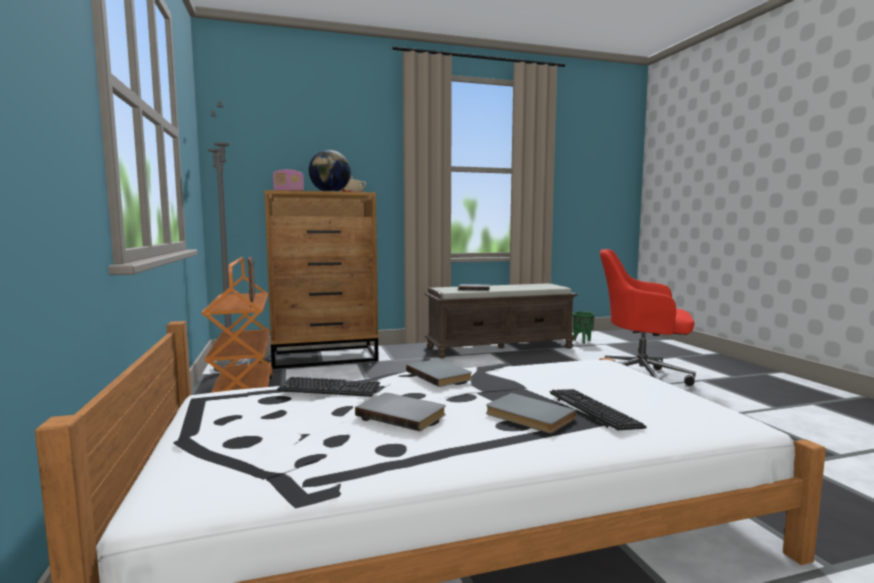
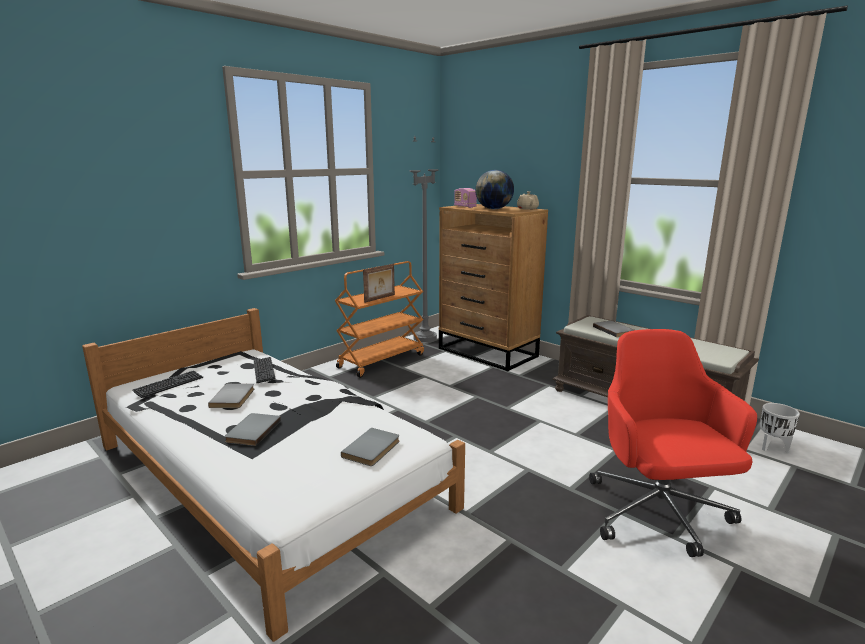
camera: 60 degrees right, 10 degrees up
(440, 375) = (315, 389): grey book -> grey book (373, 449)
(582, 341) = (773, 448): green planter -> white planter
(593, 411) = (274, 450): keyboard -> keyboard (169, 385)

